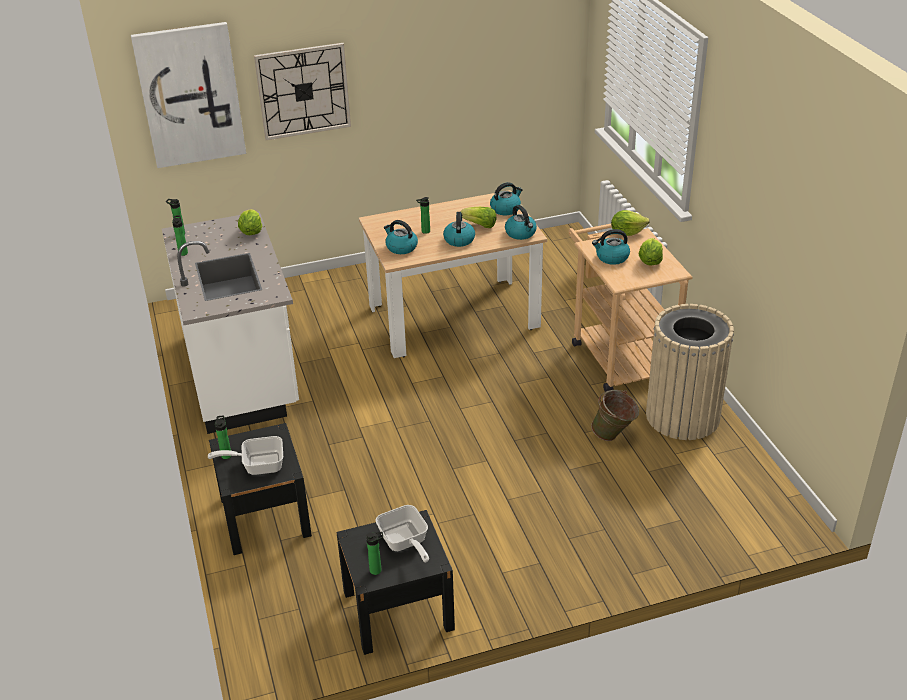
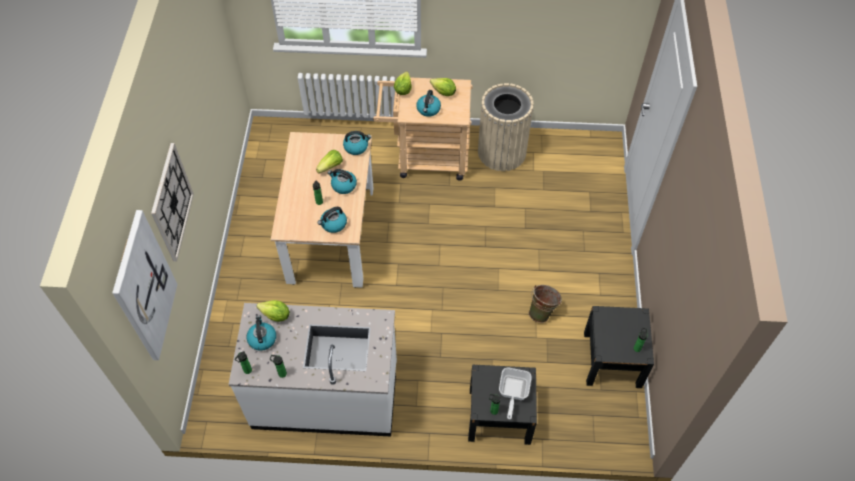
camera: 70 degrees left, 20 degrees up
(405, 543) = (618, 326): frying pan -> none
(505, 209) = (317, 144): kettle -> kettle (262, 338)
(614, 436) = (505, 193): green bucket -> green bucket (542, 312)

